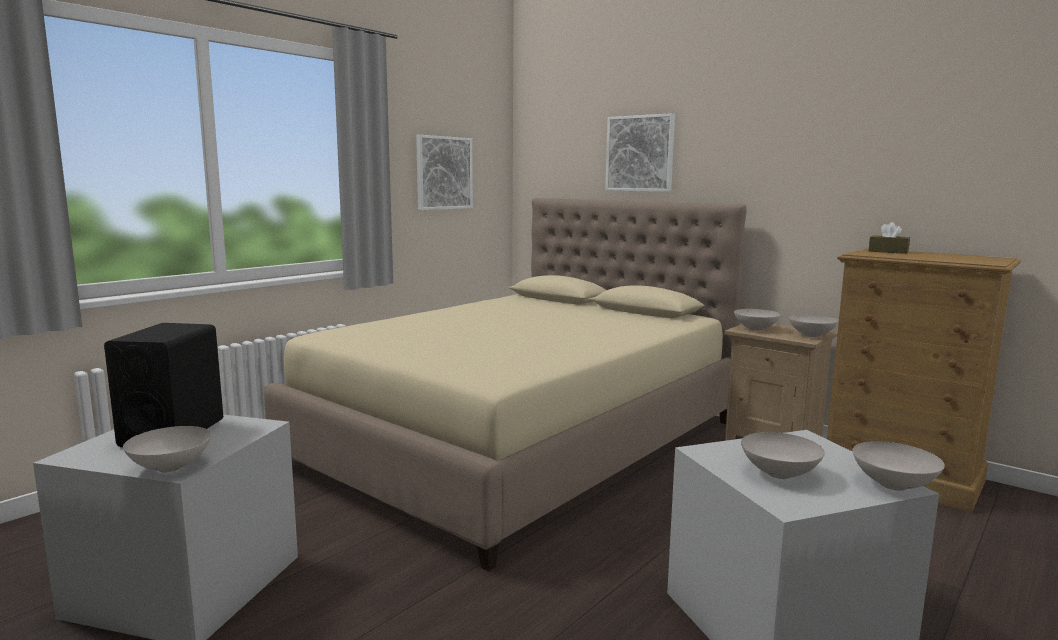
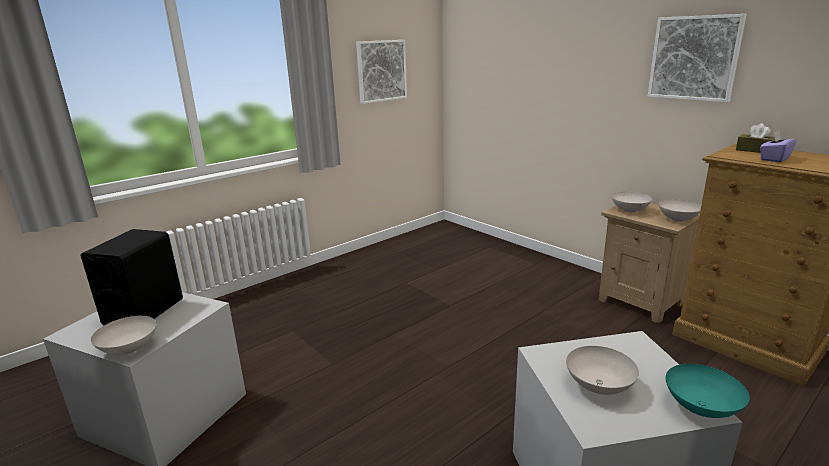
camera: 10 degrees right, 10 degrees up
(522, 441) = (434, 293): beige bed -> none
(640, 153) = (543, 50): picture -> picture (694, 58)
(894, 486) = (701, 409): white bowl -> turquoise bowl
(911, 256) = (774, 159): none -> purple tissue box

